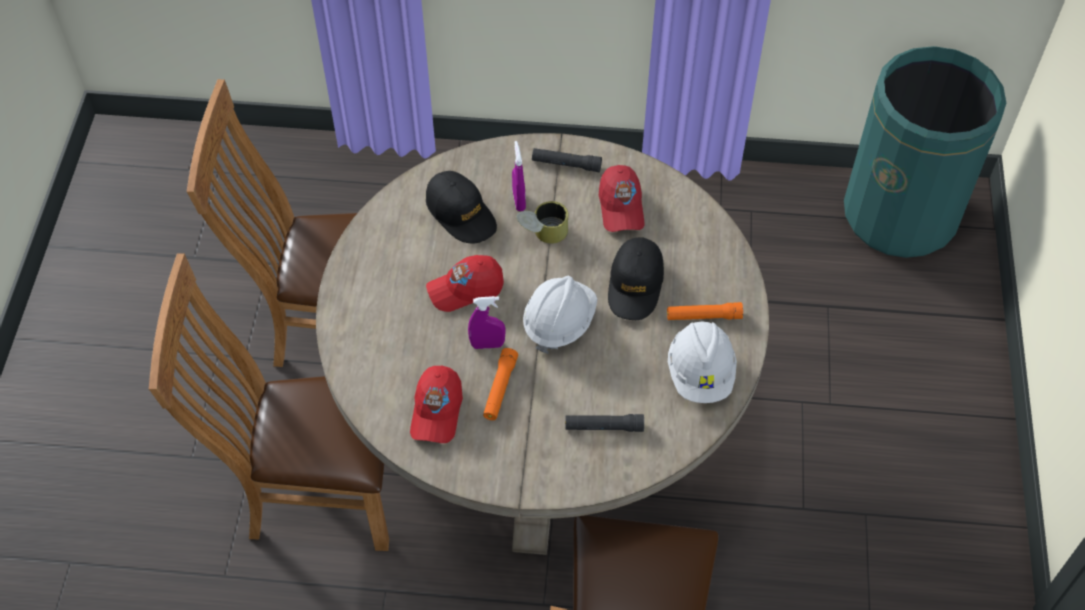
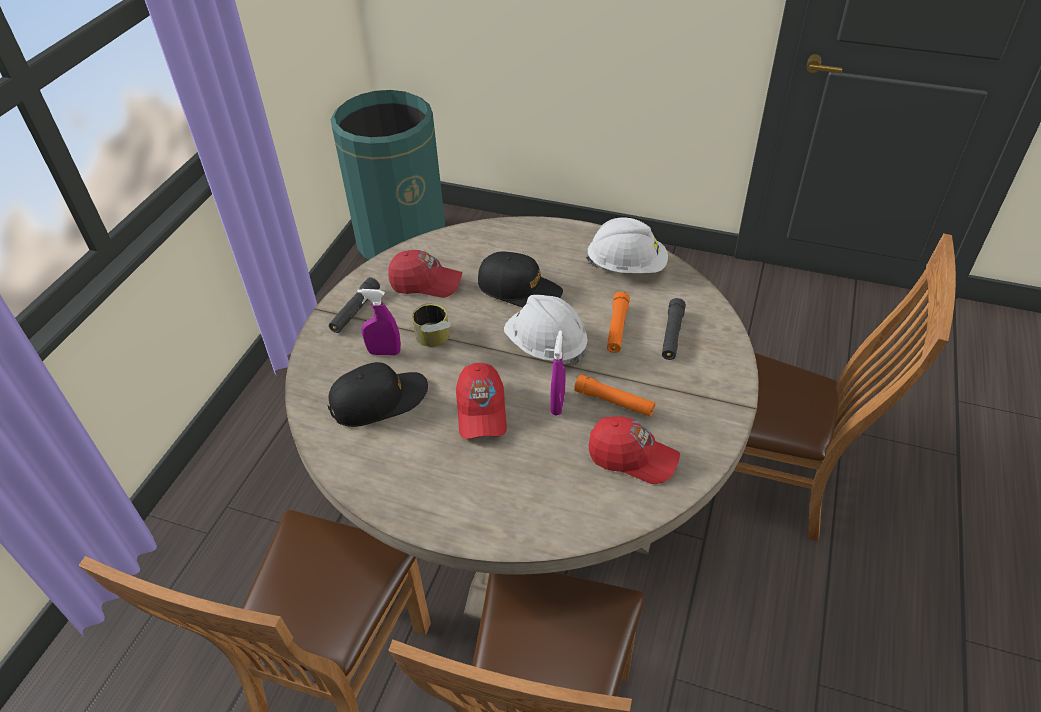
camera: 75 degrees left, 10 degrees down
(703, 316) = (567, 254): orange flashlight -> orange flashlight (617, 328)

